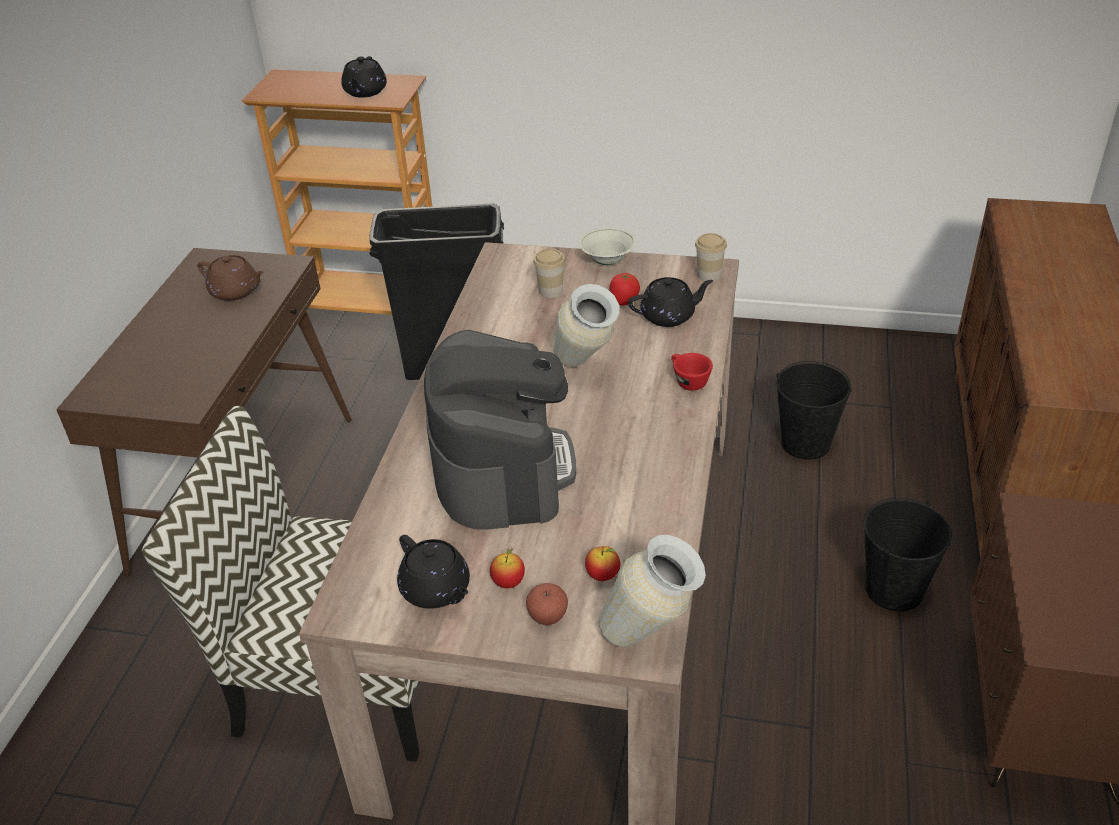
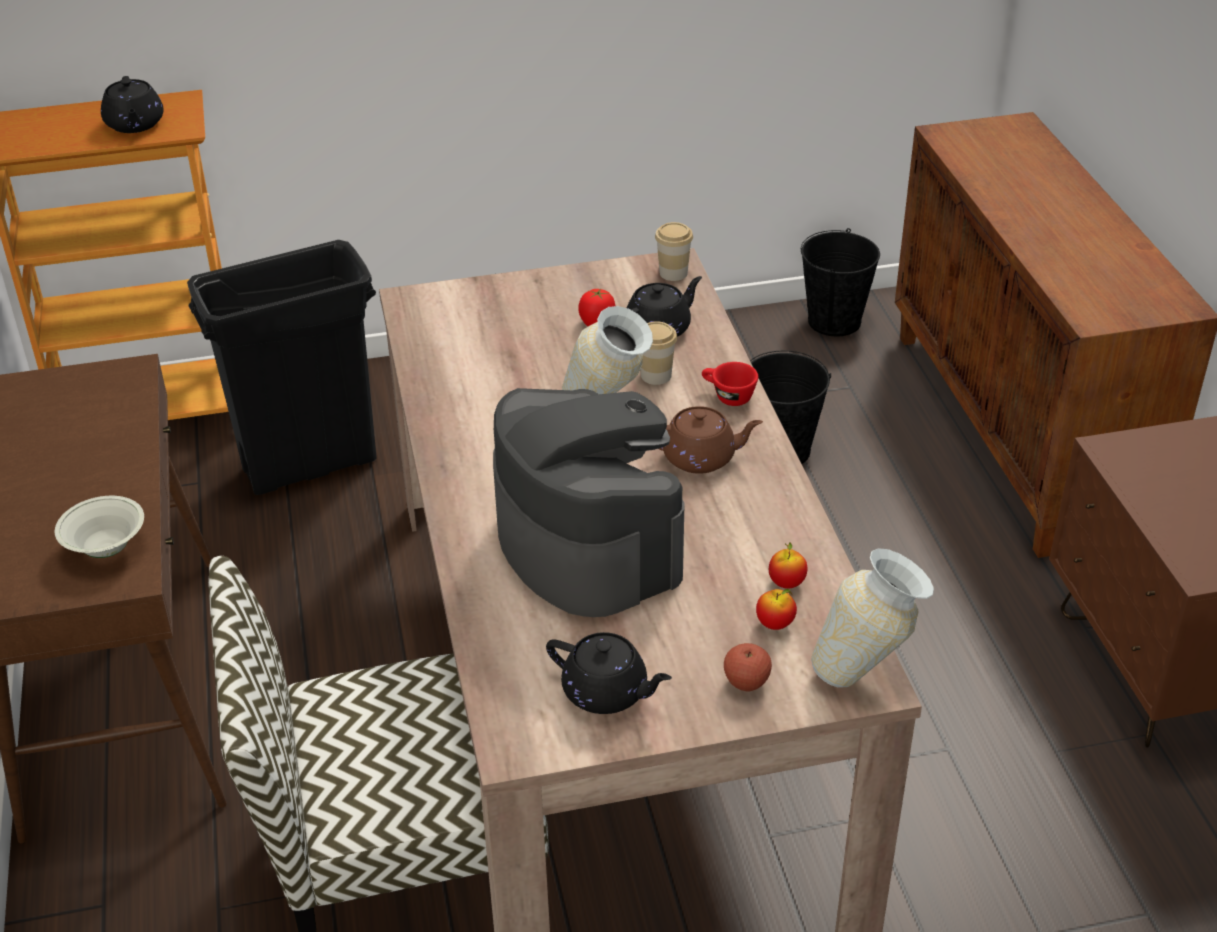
camera: 25 degrees left, 0 degrees up
(236, 292) = (83, 421): brown teapot -> brown teapot (701, 458)
(508, 582) = (680, 661): apple -> apple (786, 583)
(550, 291) = (503, 330): cup -> cup (656, 375)
(607, 261) = (546, 281): white bowl -> white bowl (106, 548)
(894, 590) = (955, 582): black bucket -> black bucket (835, 321)

